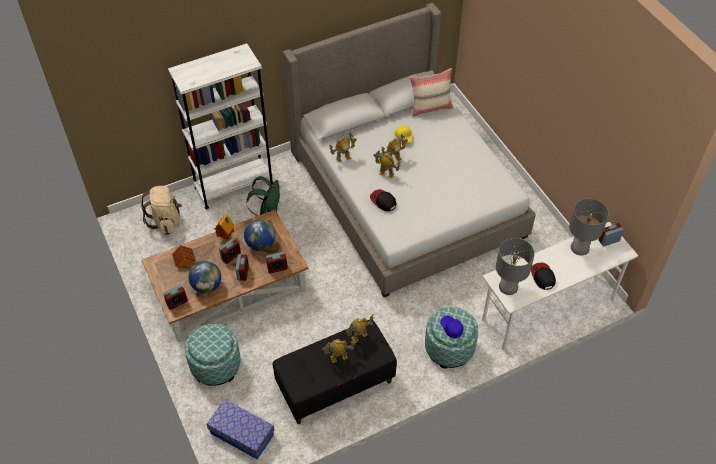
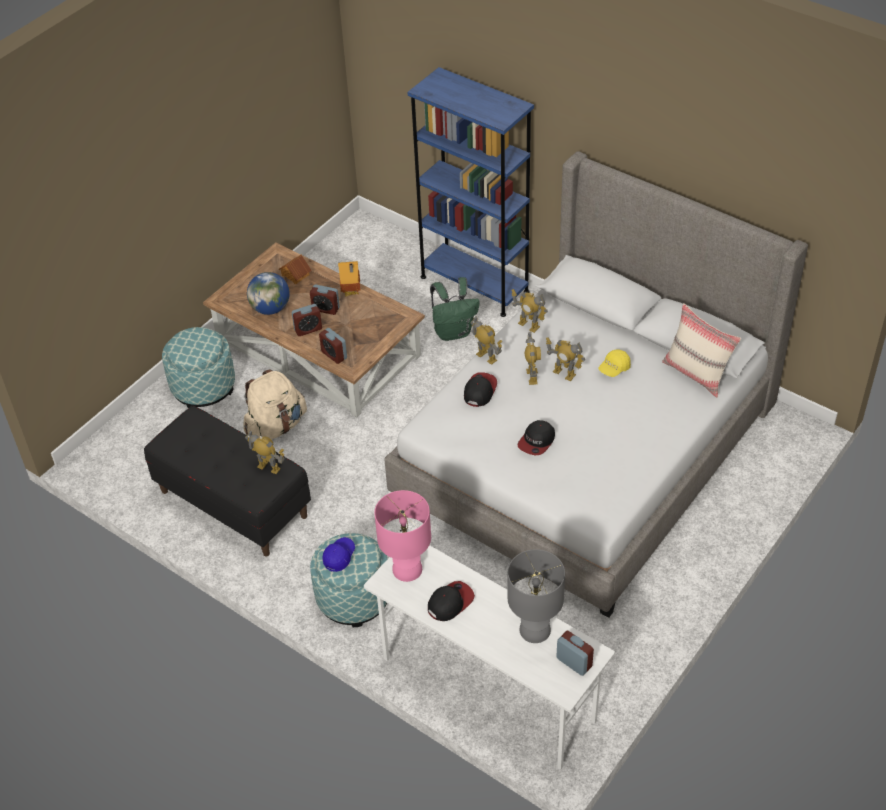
camera: 65 degrees right, 5 degrees down
(166, 221) = (379, 254): beige backpack -> beige backpack (276, 426)
(177, 302) = (233, 296): alarm clock -> none
(234, 186) = (474, 284): white bookcase -> blue bookcase
(242, 434) = (124, 449): storage box -> none
(260, 244) = (361, 325): globe -> none
(339, 358) = (227, 461): toy robot -> toy robot (486, 357)
(438, 193) = (537, 441): none -> cap
(508, 287) = (406, 570): grey table lamp -> pink table lamp

